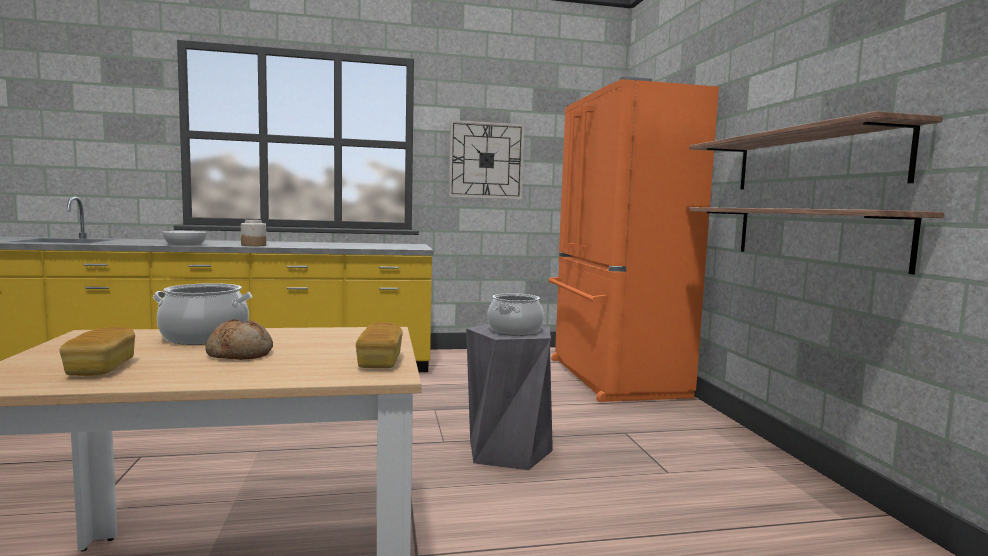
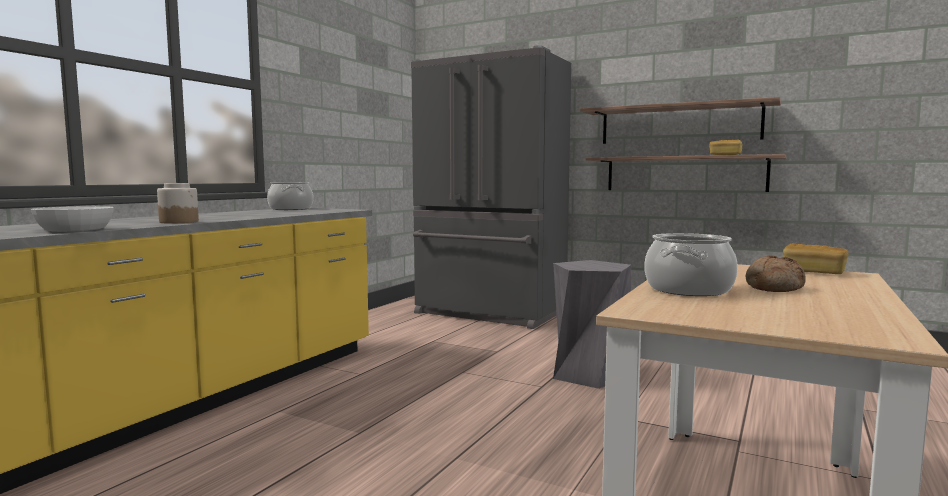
camera: 50 degrees left, 0 degrees up
(101, 368) = (824, 312): bread -> bread (725, 155)
(486, 160) = (325, 110): wall clock -> none
(514, 330) = (597, 265): cooking pot -> cooking pot (290, 209)
(612, 377) = (489, 313): orange fridge -> grey fridge

